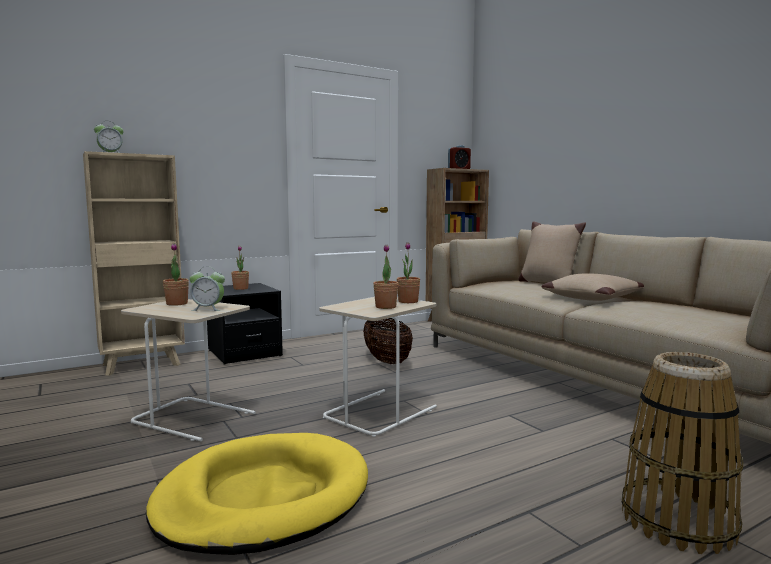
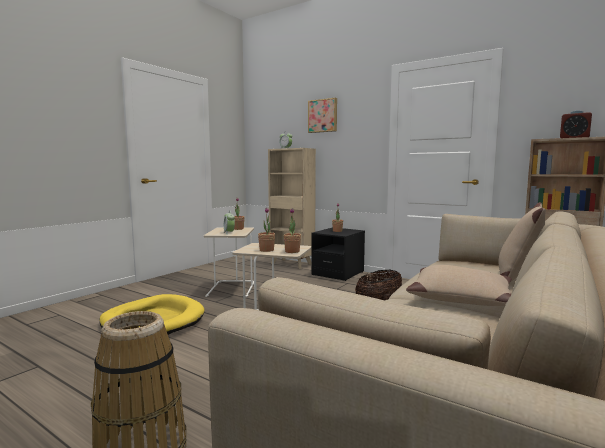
camera: 65 degrees right, 0 degrees up
(173, 104) = (323, 116): none -> picture

